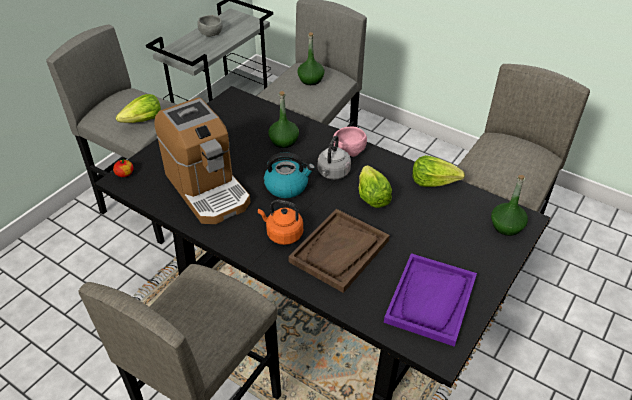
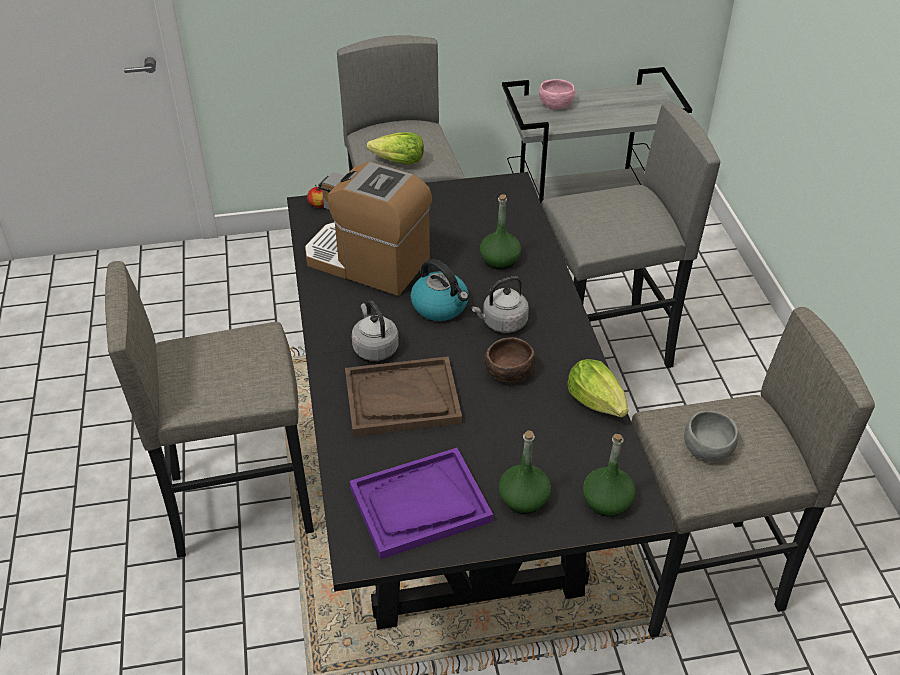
camera: 45 degrees right, 0 degrees up
(207, 189) = (367, 262): coffee machine -> coffee machine turned 105 degrees clockwise
(211, 32) = (599, 102): grey bowl -> grey bowl (709, 447)
(282, 234) = (374, 347): orange kettle -> grey kettle
(311, 80) = (622, 211): green bottle -> green bottle (524, 499)
(348, 149) = (554, 309): pink bowl -> pink bowl (555, 103)
(372, 196) = (508, 371): lettuce -> brown bowl

